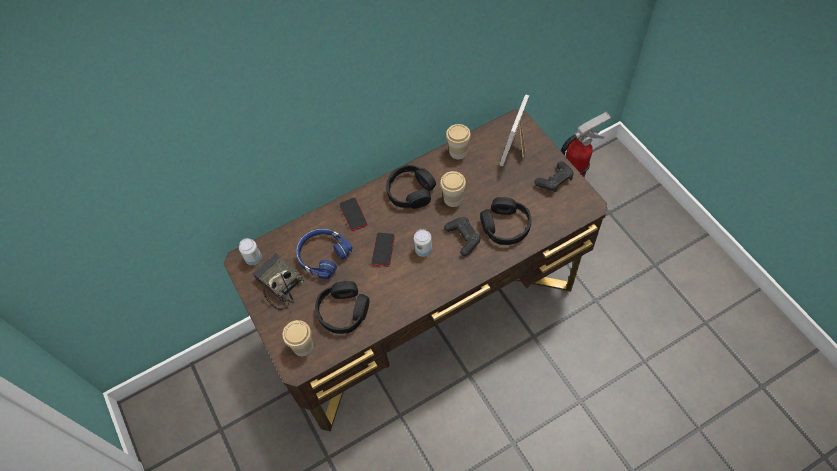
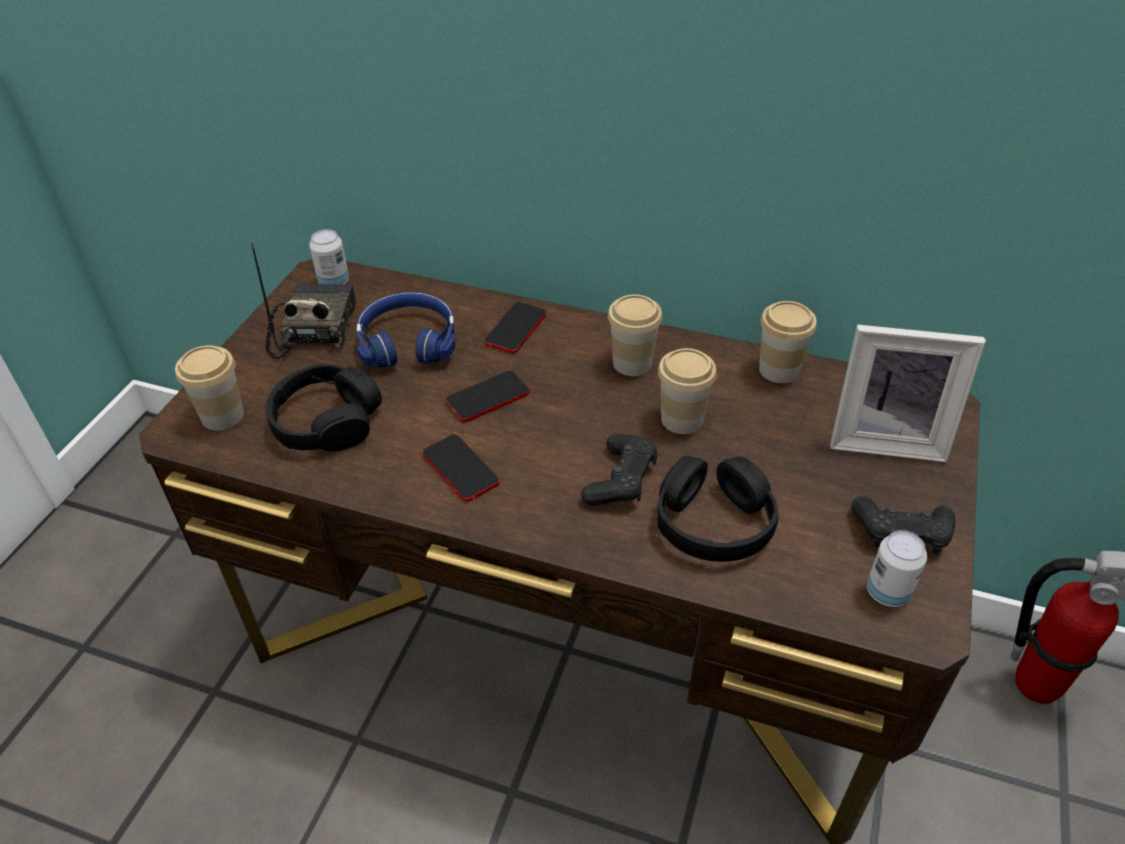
camera: 45 degrees right, 15 degrees down
(410, 192) = (632, 363): black headphones -> cup
(412, 282) = (460, 469): none -> phone
(423, 250) = (539, 444): can -> can (887, 592)
(516, 150) = (886, 438): picture frame -> picture frame turned 150 degrees counterclockwise

